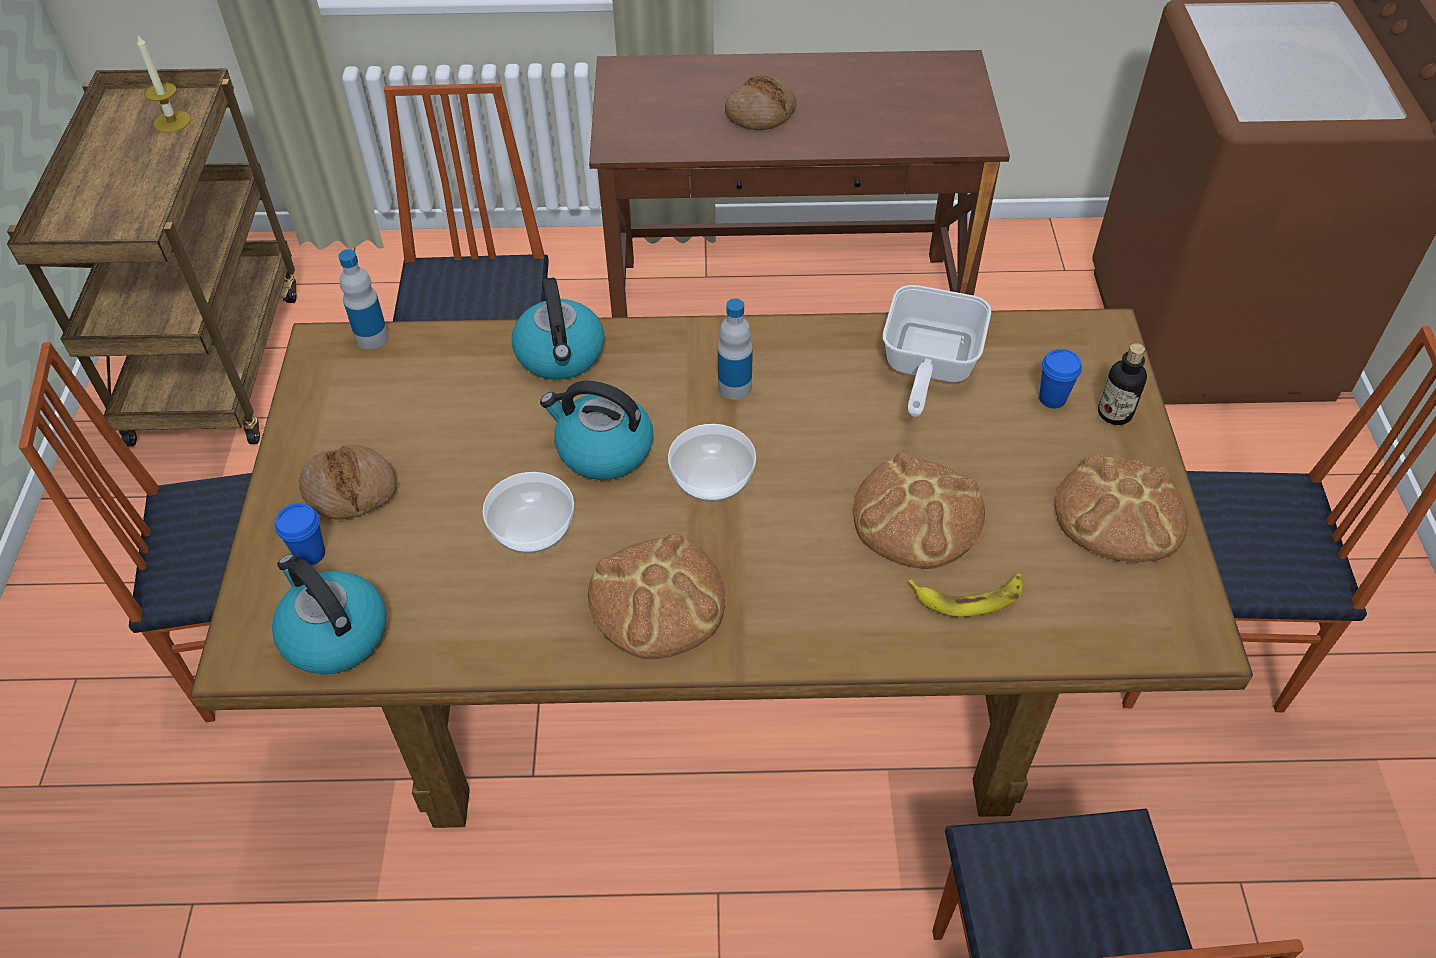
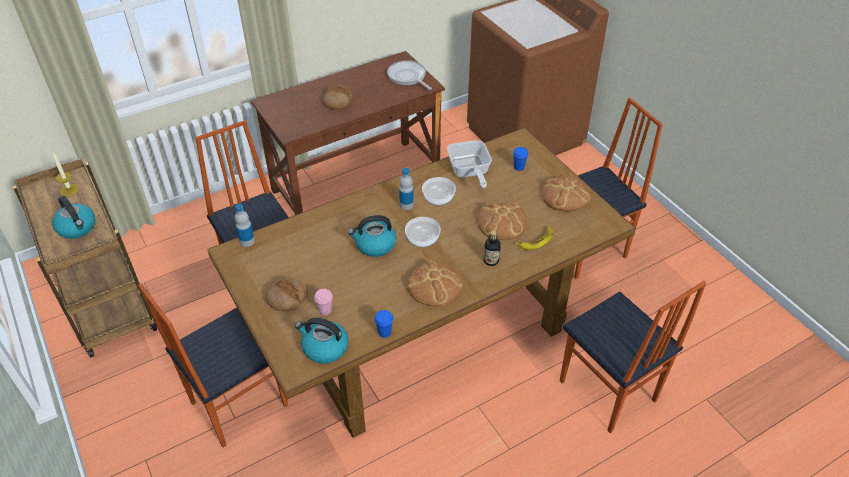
camera: 30 degrees left, 5 degrees down
(310, 554) = (291, 326): blue cup -> blue cup (384, 332)
(398, 551) = (325, 311): none -> pink cup
(531, 528) = (369, 282): bowl -> bowl (438, 198)
(561, 355) = (331, 219): kettle -> kettle (77, 228)
(944, 108) = (408, 77): none -> frying pan
(1114, 413) = (542, 164): bottle -> bottle (491, 261)

